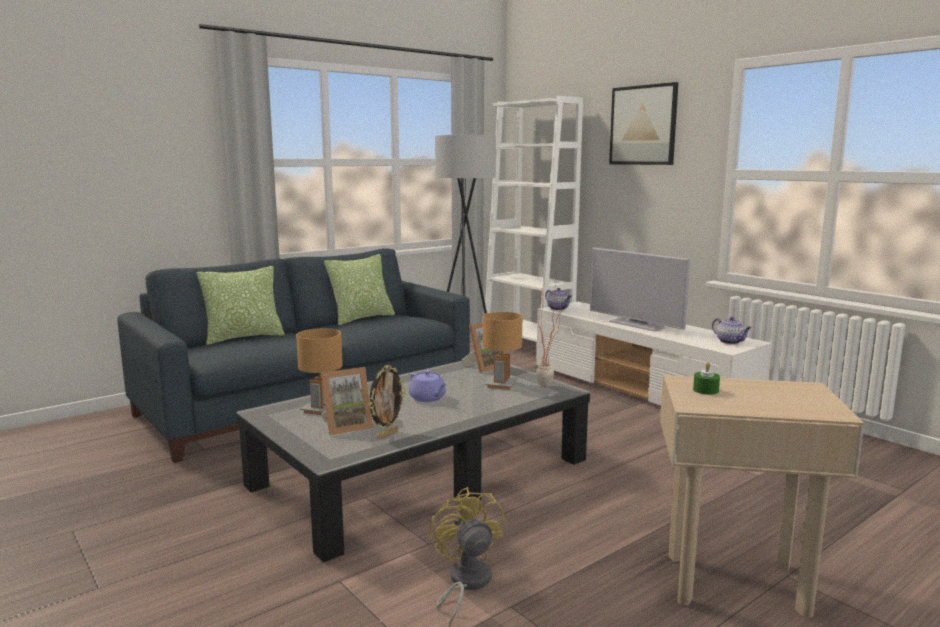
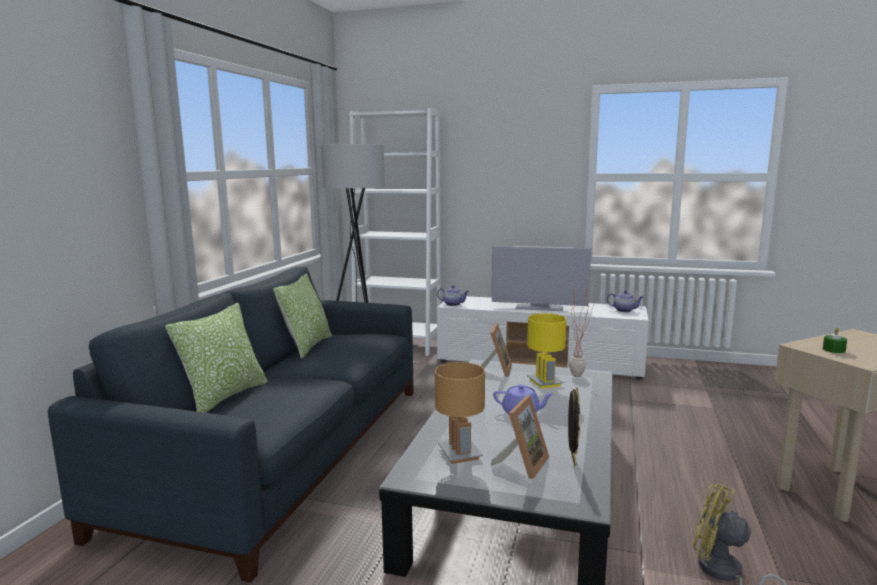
camera: 35 degrees left, 0 degrees up
(502, 384) = (545, 382): brown table lamp -> yellow table lamp
(643, 125) = (504, 137): picture -> none

